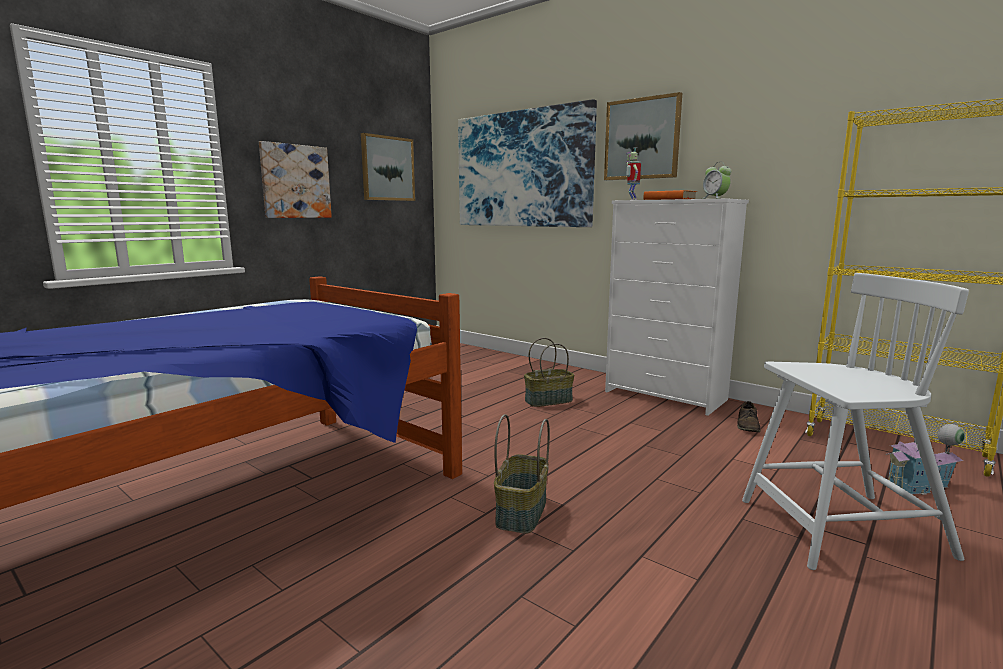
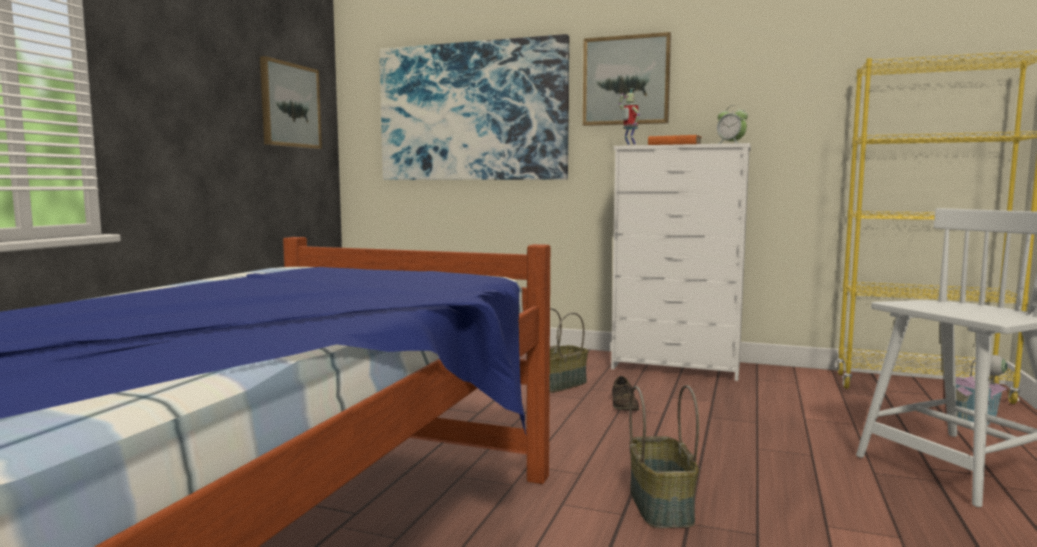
camera: 20 degrees left, 5 degrees down
(295, 181) = (183, 115): picture -> none
(748, 425) = (784, 385): brown shoe -> brown shoe (624, 404)

